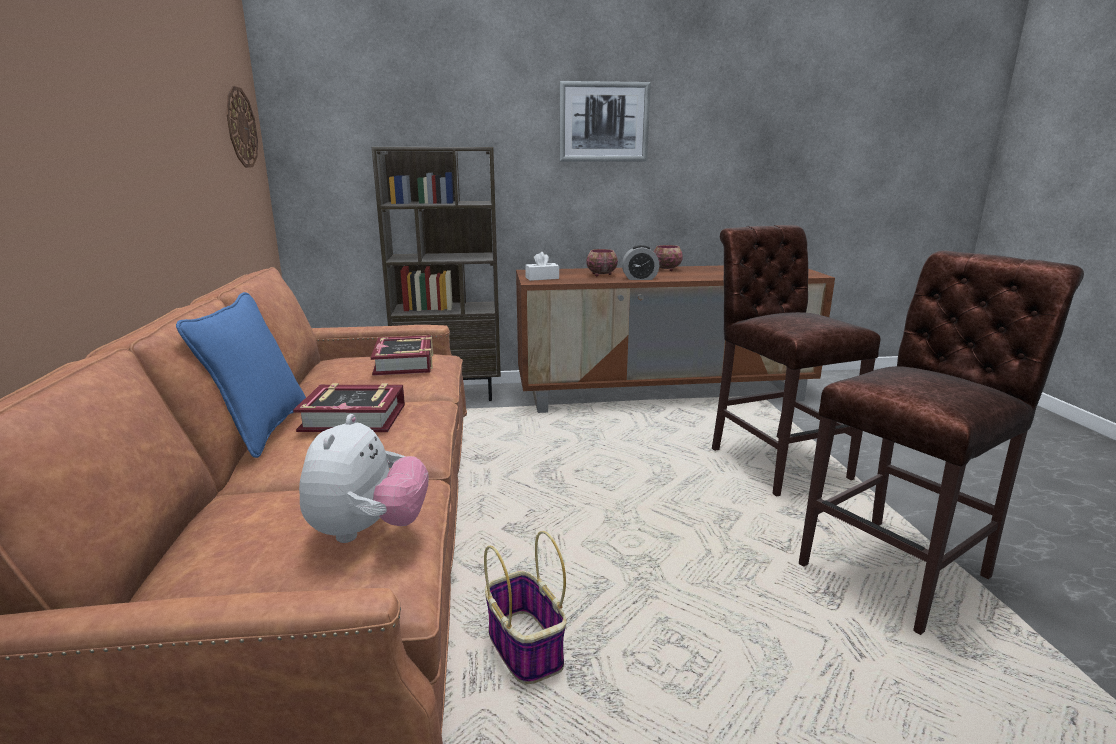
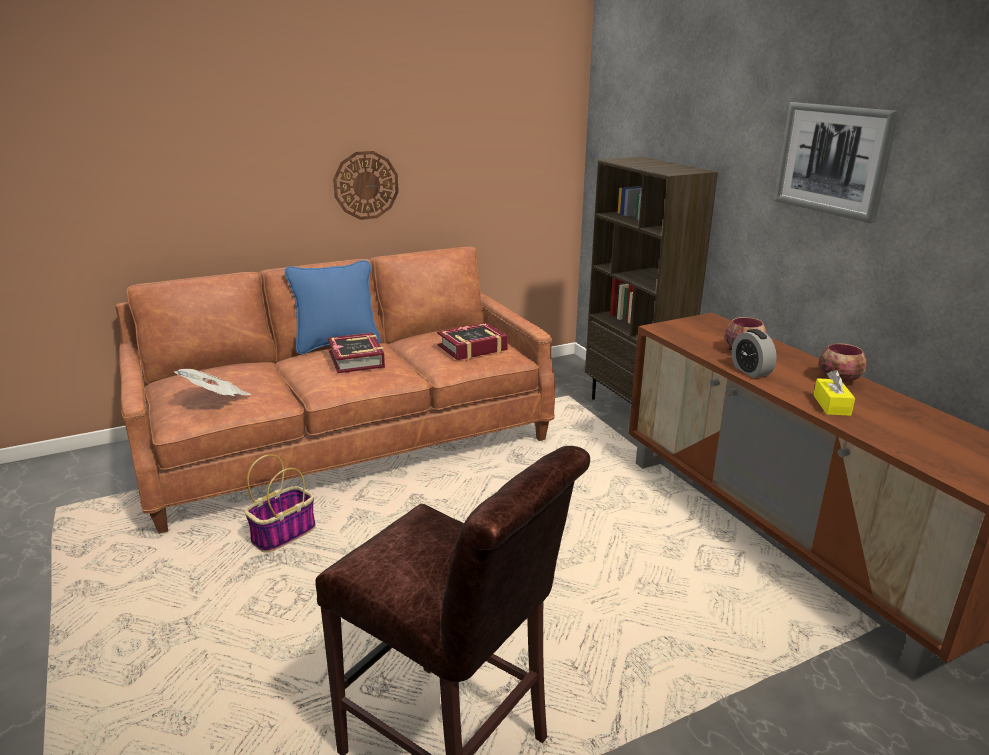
camera: 70 degrees right, 5 degrees up
(241, 128) = (540, 131): wall clock -> wall clock (366, 185)
(368, 531) = (216, 399): plush toy -> newspaper
(542, 278) = (682, 328): white tissue box -> none
(703, 276) = (831, 405): none -> yellow tissue box
(774, 460) = (656, 645): brown stool -> none

